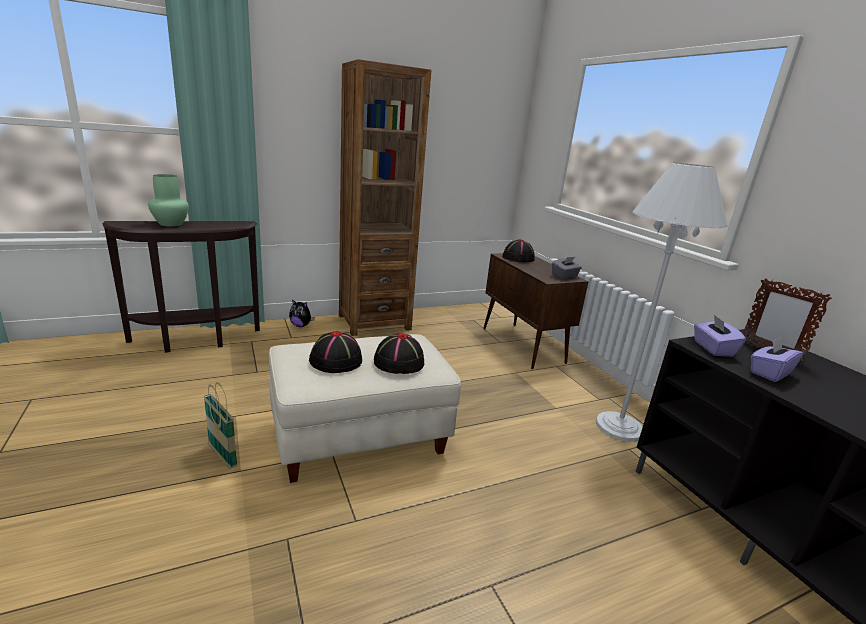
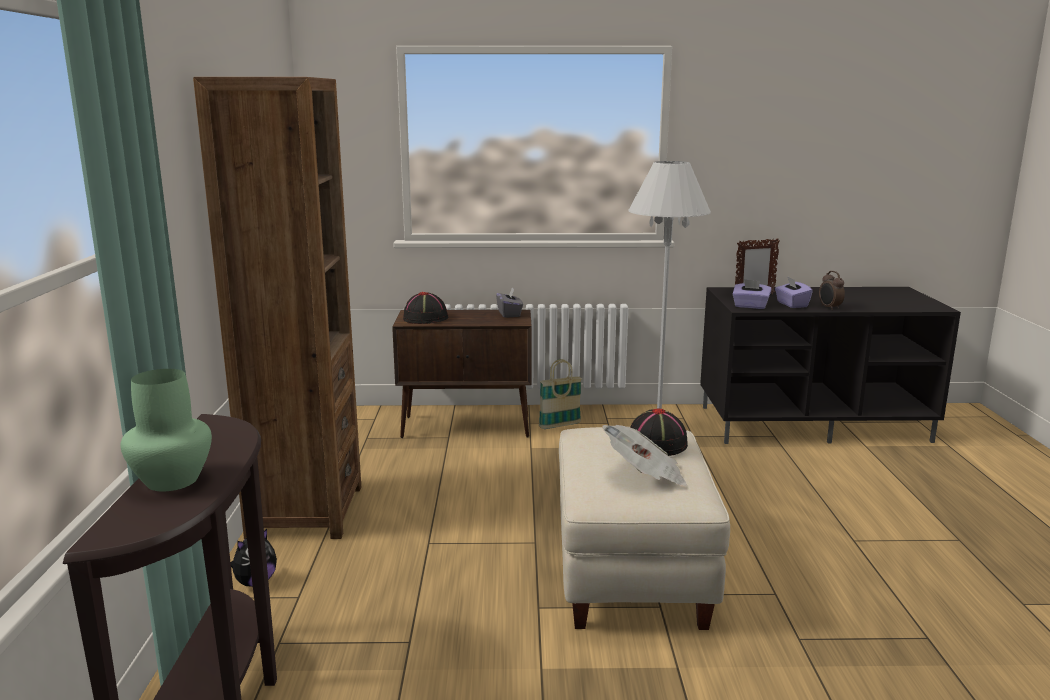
camera: 65 degrees left, 5 degrees down
(222, 455) = (641, 682): basket -> basket (560, 425)
(336, 361) = (645, 476): black hat -> newspaper
(804, 399) = (829, 308): none -> alarm clock

